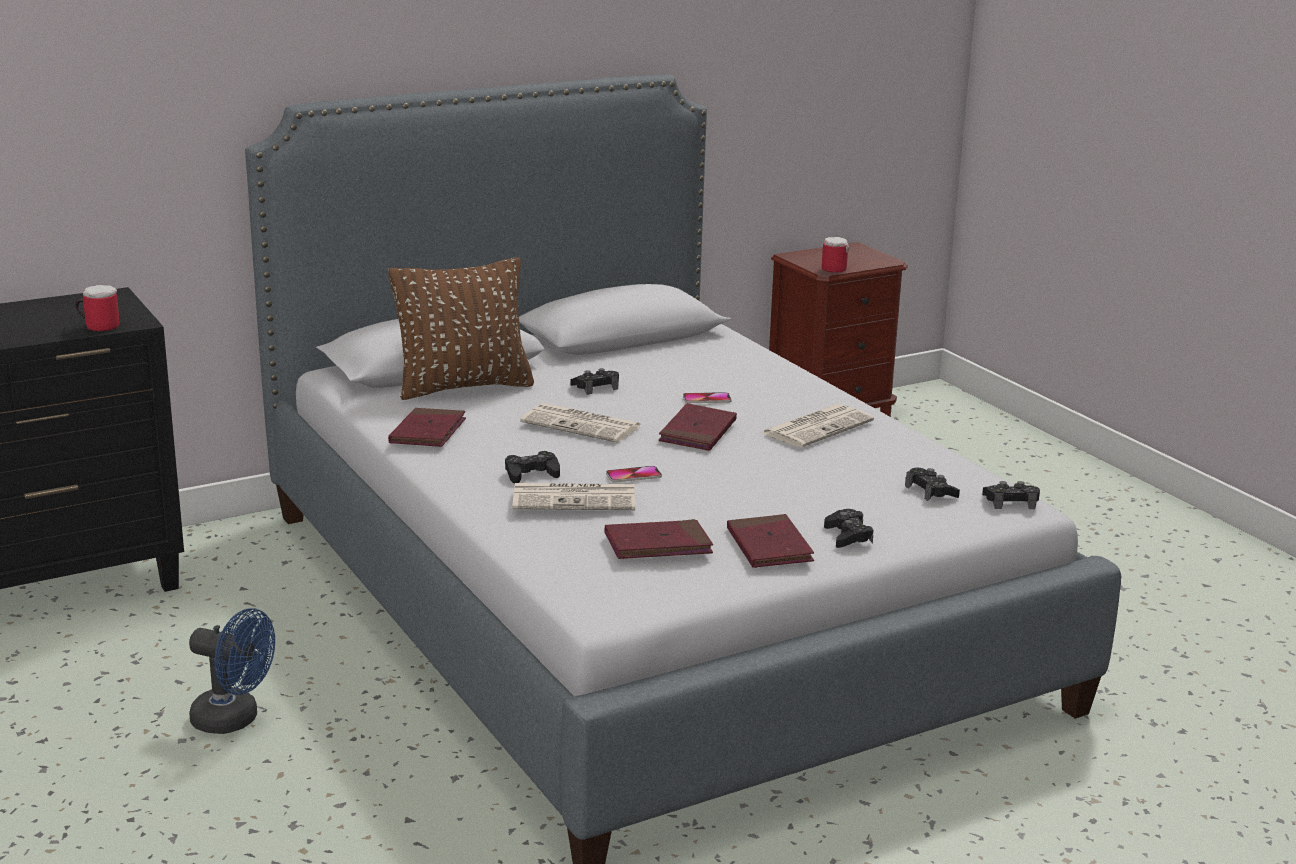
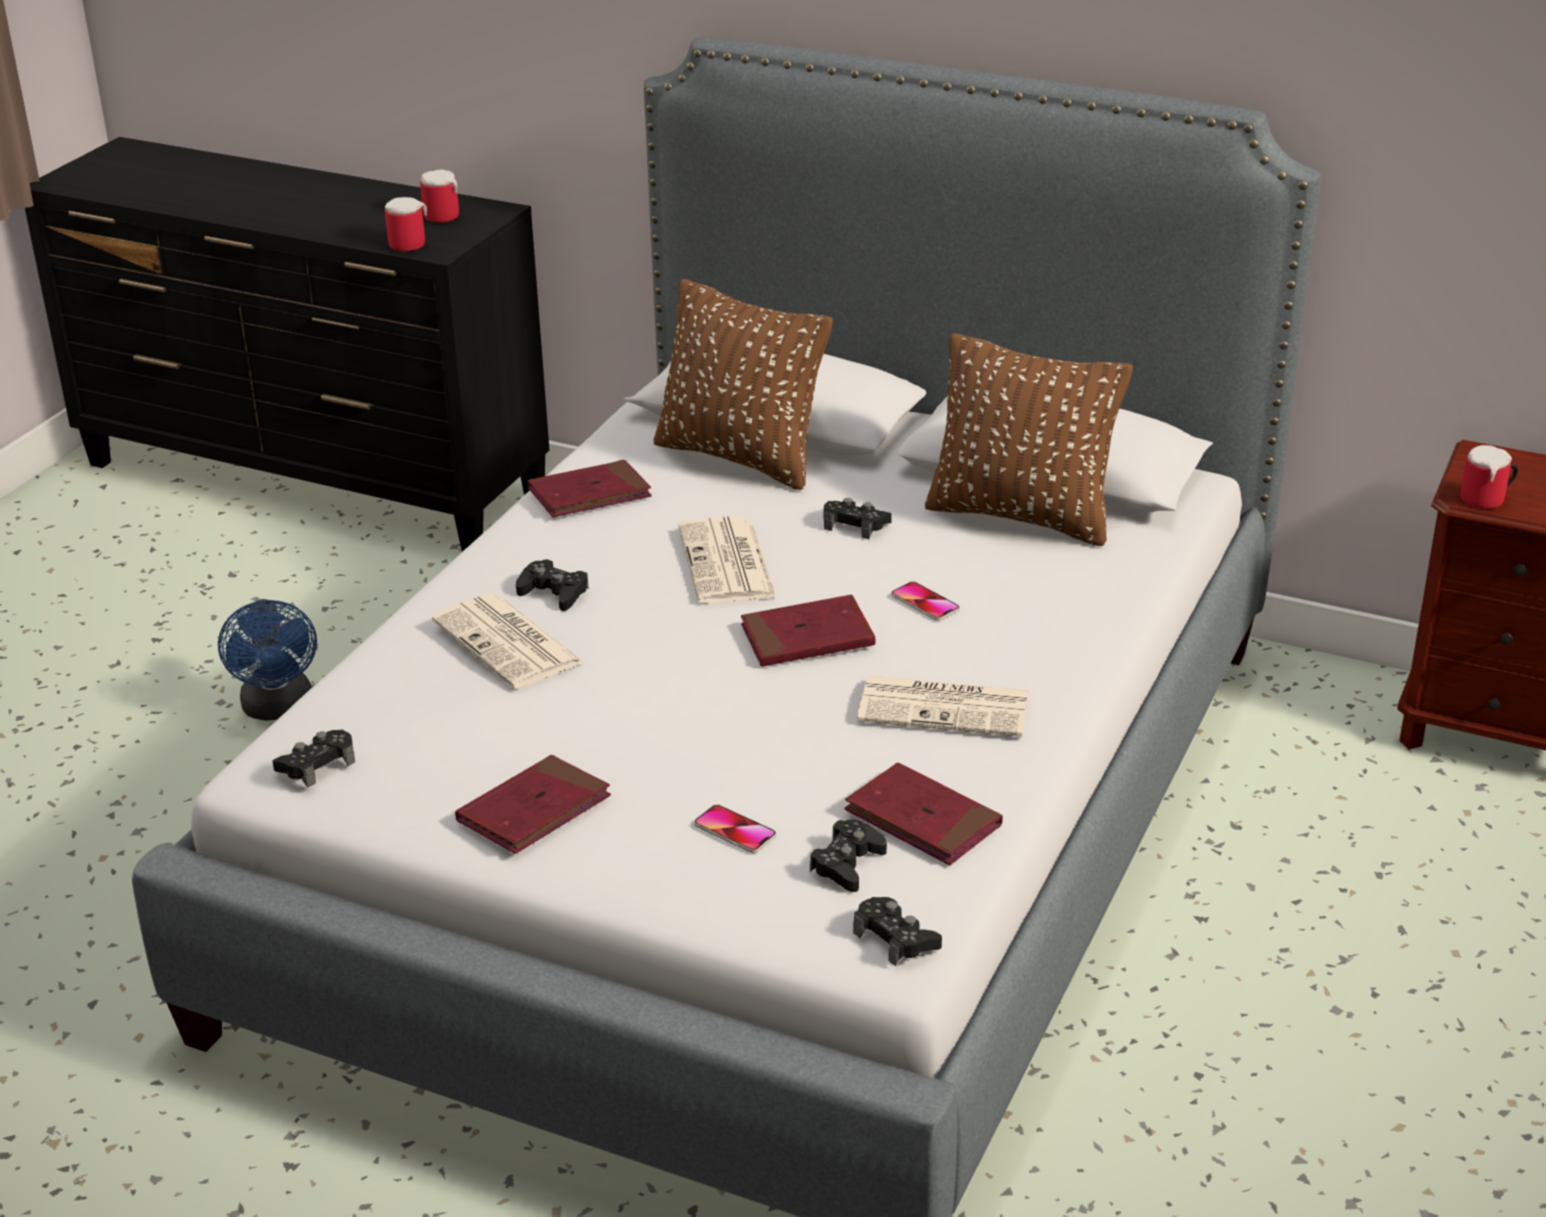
camera: 55 degrees right, 10 degrees up
(80, 307) = (444, 215): none -> mug
(633, 476) = (620, 650): phone -> phone (735, 831)
(657, 354) = (1022, 516): none -> brown pillow
(658, 545) = (445, 739): red book -> red book (923, 820)
(848, 536) = (631, 853): black game controller -> black game controller (317, 765)

